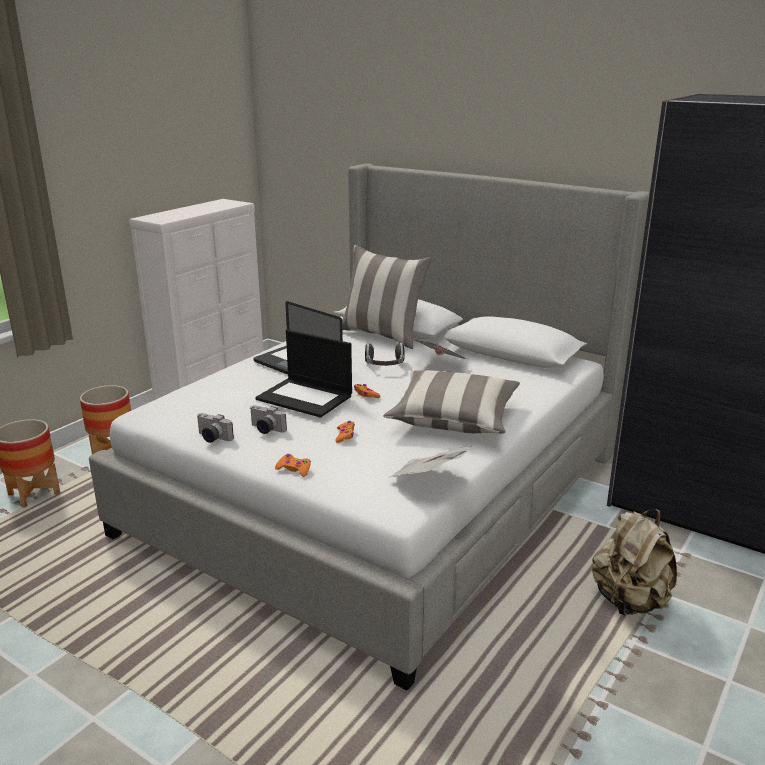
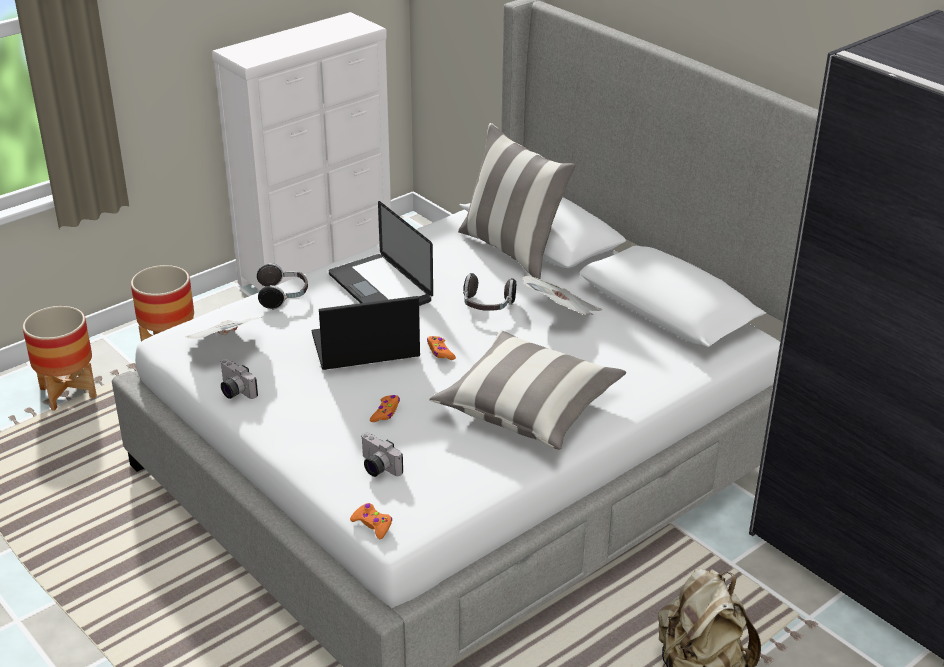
camera: 15 degrees right, 10 degrees up
(224, 377) = (283, 296): none -> headphones
(265, 429) = (298, 388): camera -> camera (376, 467)
(294, 469) = (305, 453): orange game controller -> orange game controller (372, 524)
(306, 397) = (364, 346): laptop -> laptop turned 120 degrees clockwise
(429, 480) = (448, 496): newspaper -> newspaper (225, 345)

